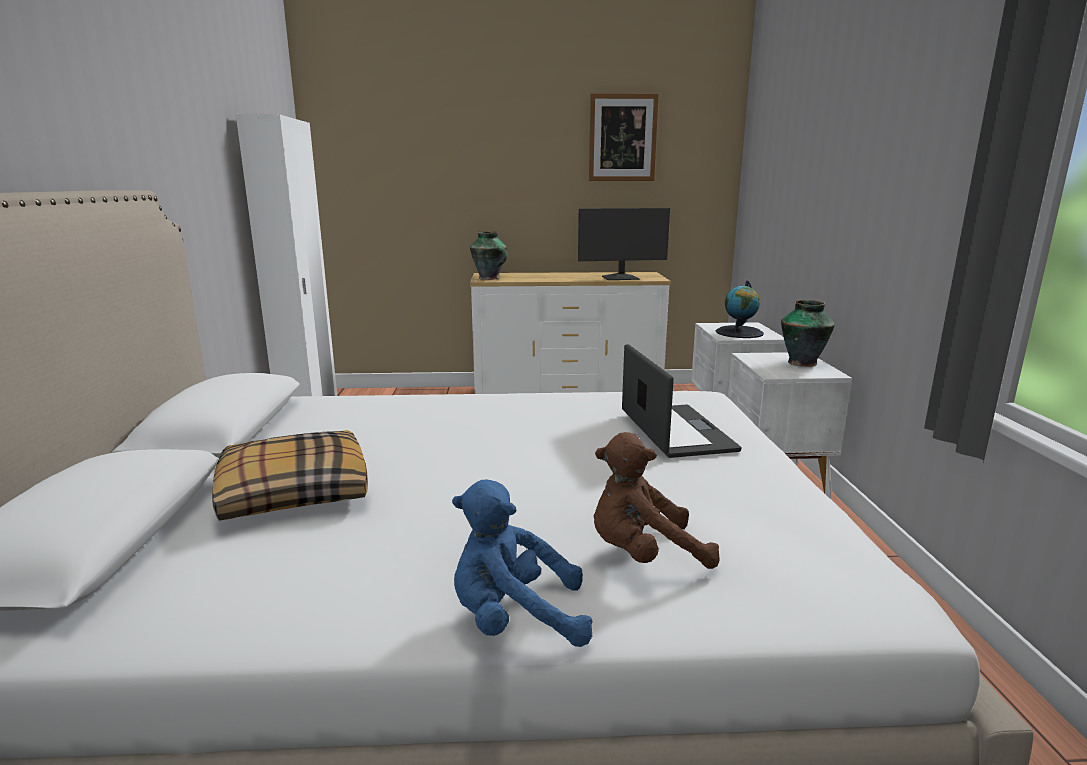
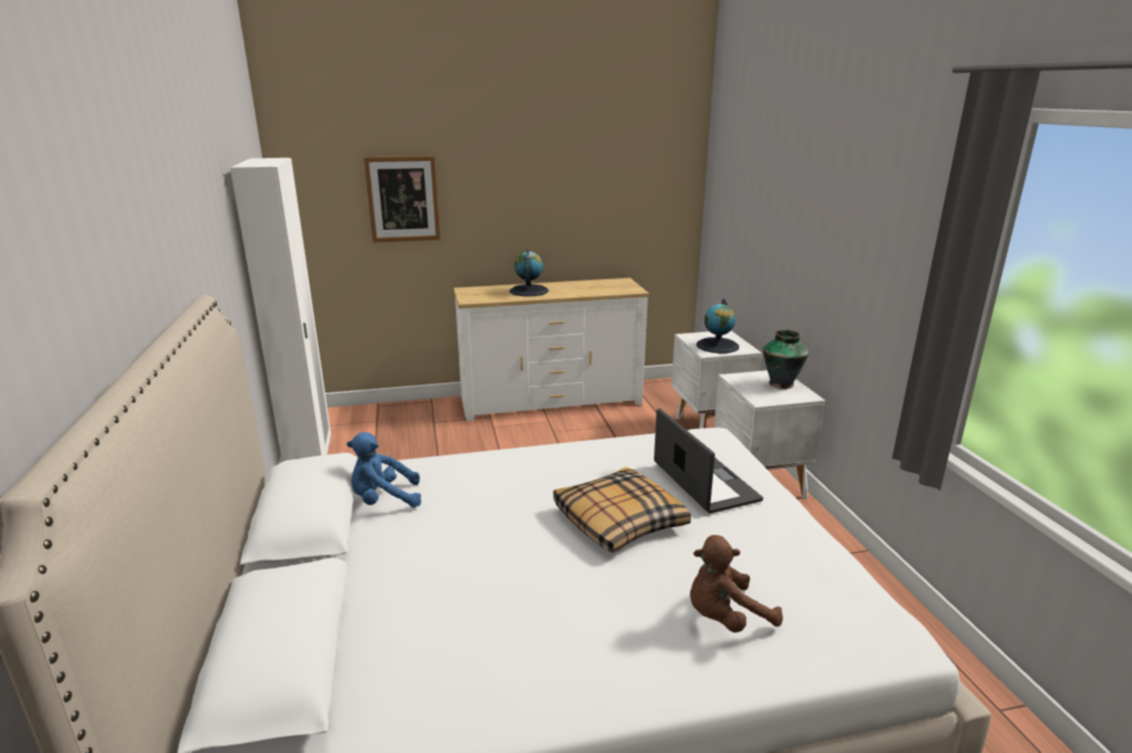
camera: 10 degrees left, 5 degrees up
(293, 491) = (416, 583): pillow -> pillow (618, 521)
(489, 278) = (475, 297): vase -> none
(514, 620) = (654, 688): blue plush toy -> blue plush toy (384, 500)
(546, 276) = (528, 291): none -> globe
(620, 278) = (601, 290): monitor -> none
(622, 138) = (595, 151): picture -> picture (403, 199)

